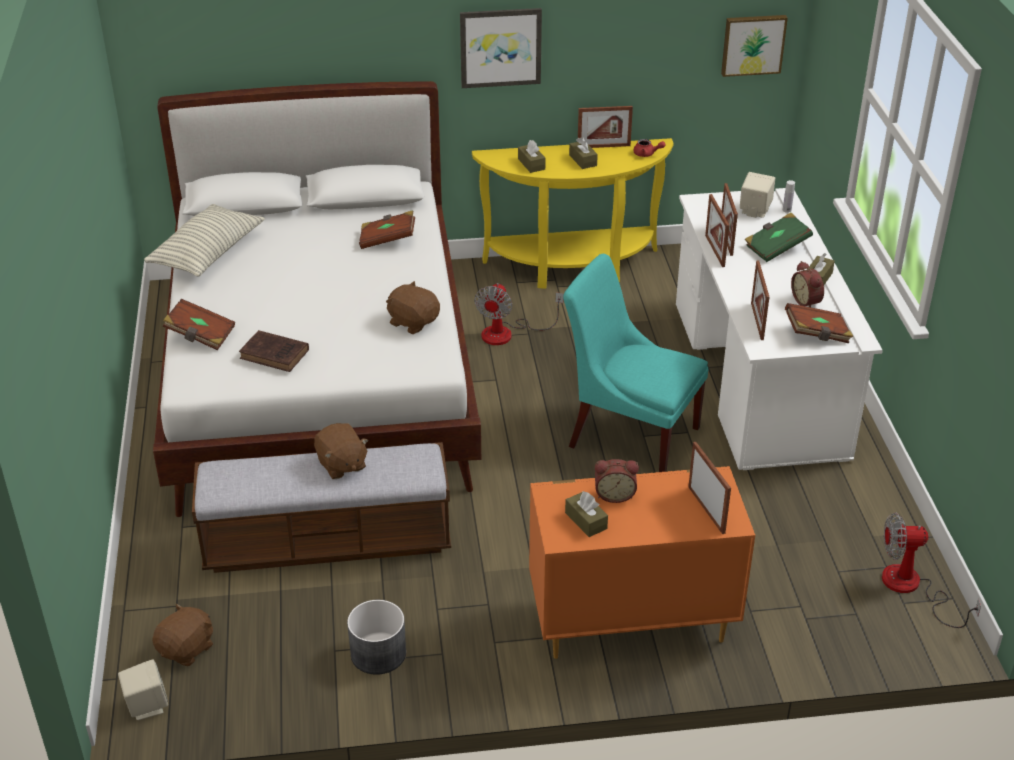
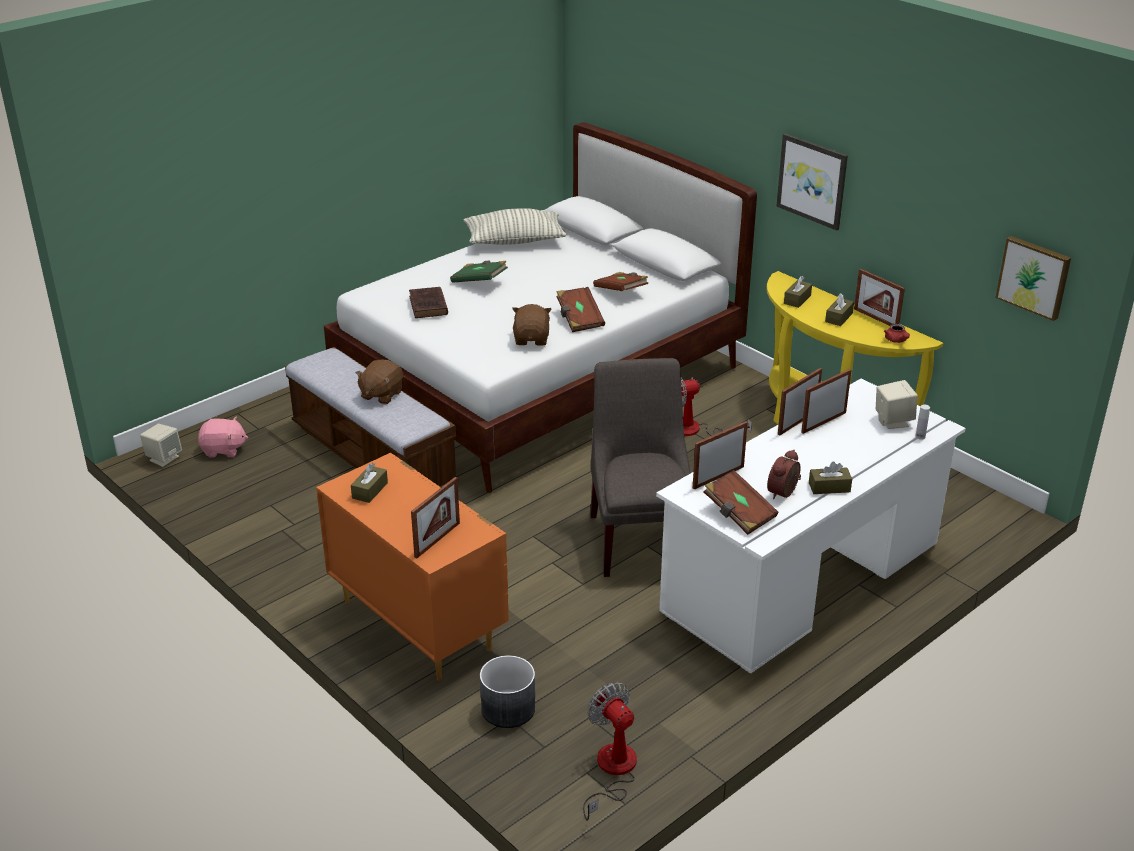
camera: 55 degrees right, 5 degrees down
(187, 649) = (223, 450): brown plush toy -> pink plush toy
(200, 335) = (418, 274): brown book -> brown book (579, 319)
(378, 653) = (282, 523): grey planter -> grey planter (508, 708)
(614, 494) = (413, 492): alarm clock -> none
(629, 434) = (641, 538): turquoise chair -> grey chair
(776, 247) = (848, 451): green book -> green book (479, 281)

